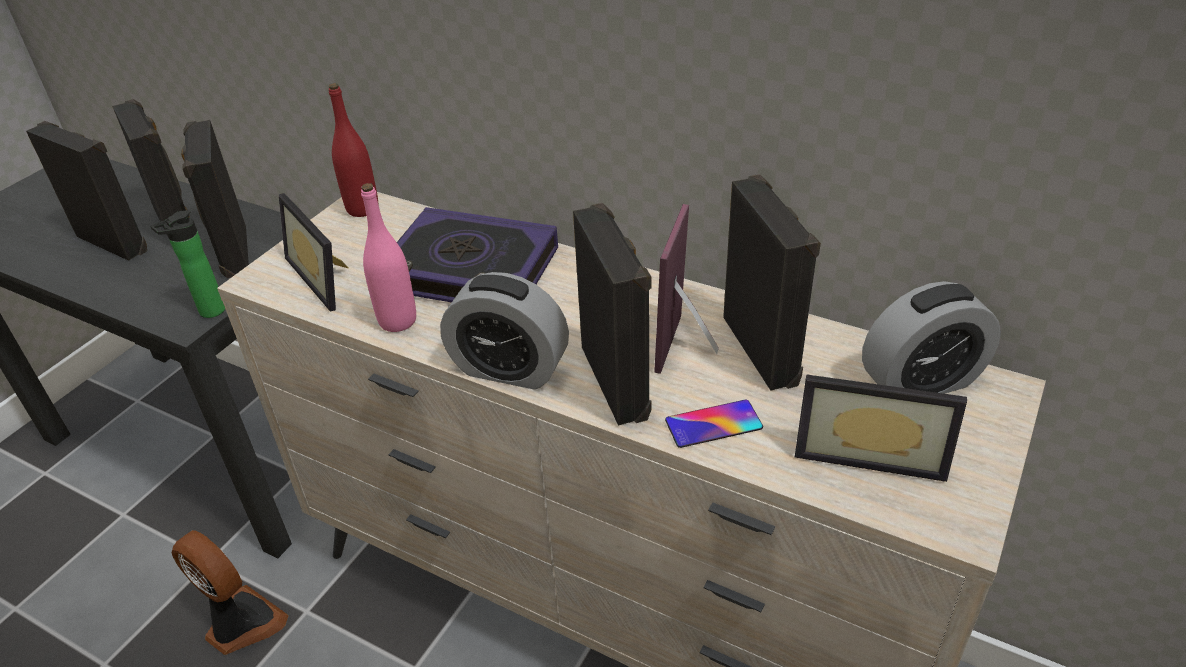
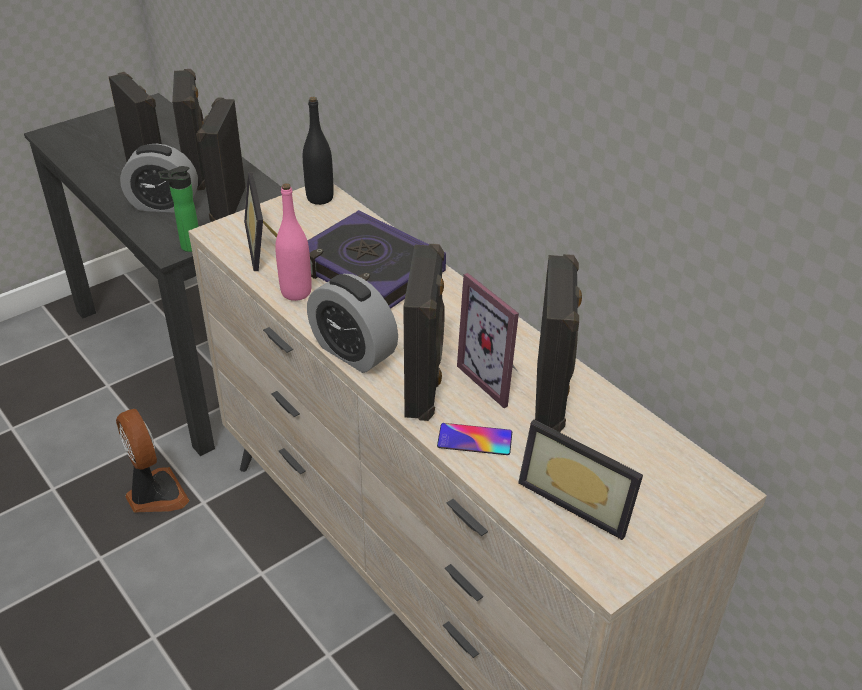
camera: 20 degrees right, 0 degrees up
(362, 209) = (320, 198): red bottle -> black bottle
(691, 347) = (497, 378): picture frame -> picture frame turned 75 degrees counterclockwise
(920, 382) = (659, 462): alarm clock -> alarm clock (164, 205)

